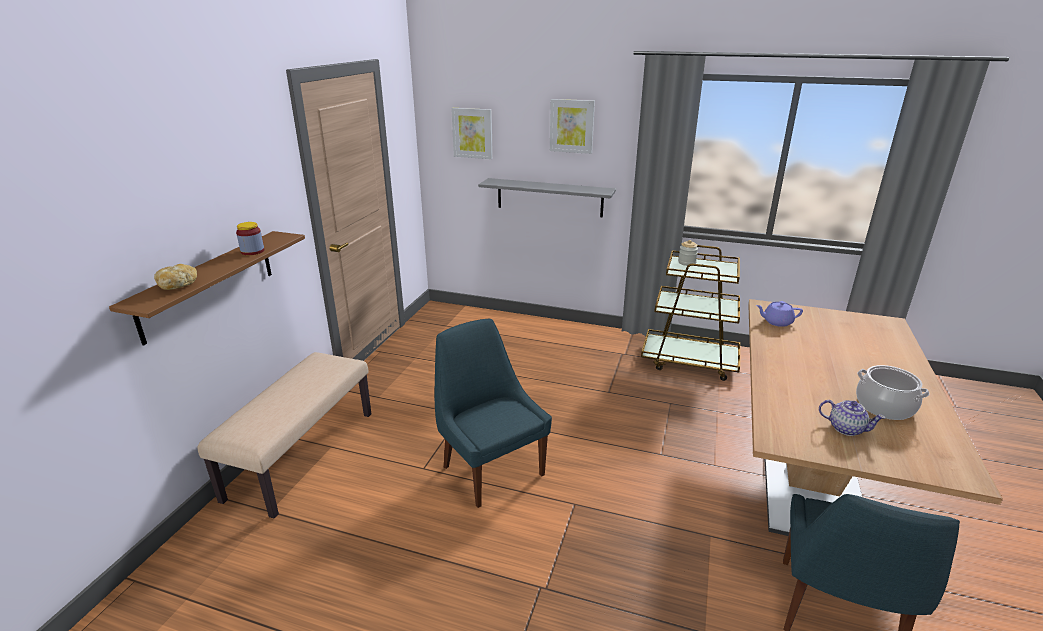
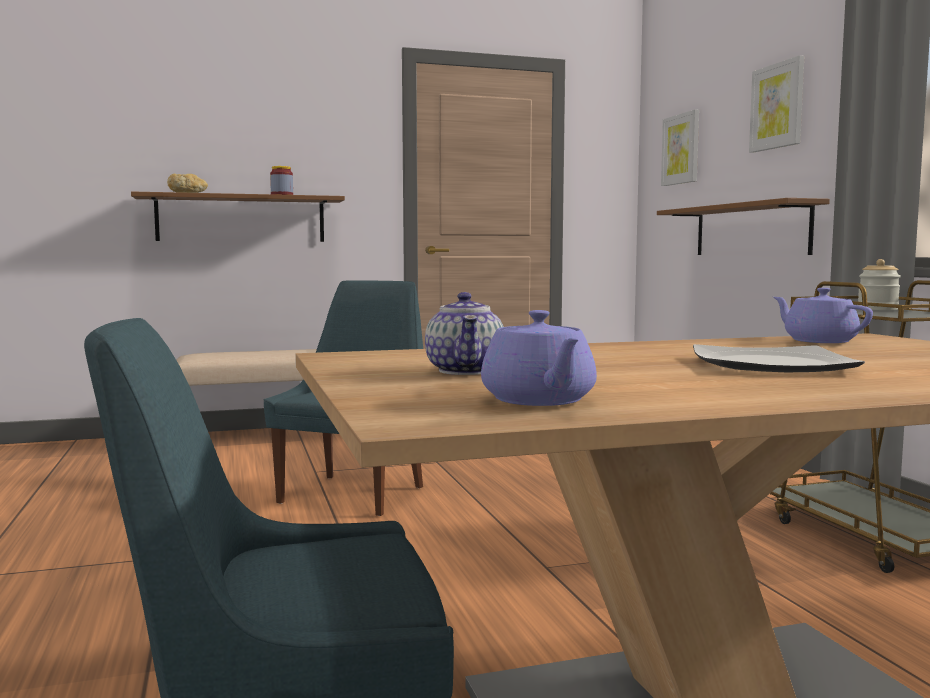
camera: 55 degrees right, 20 degrees down
(549, 197) = (750, 230): grey shelf -> brown shelf
(848, 364) = (769, 365): none -> plate
(884, 406) = (629, 380): cooking pot -> none
(929, 441) = (539, 400): none -> purple teapot

